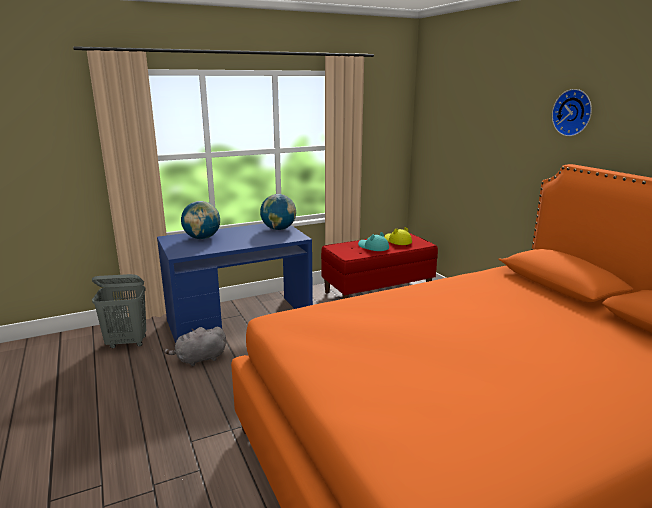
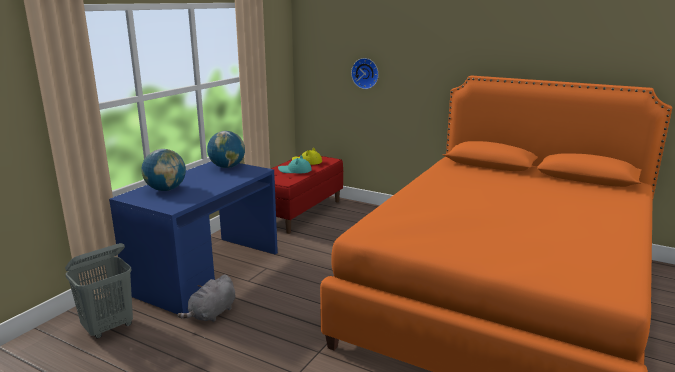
camera: 35 degrees left, 0 degrees up
(573, 112) = (465, 36): wall clock -> wall clock (365, 73)

